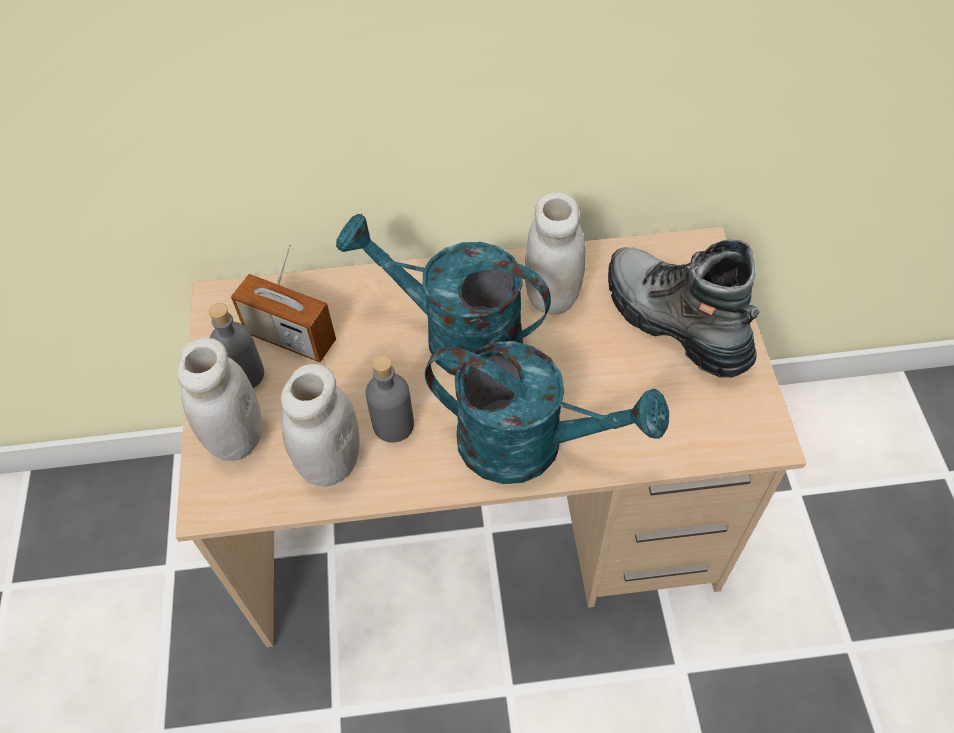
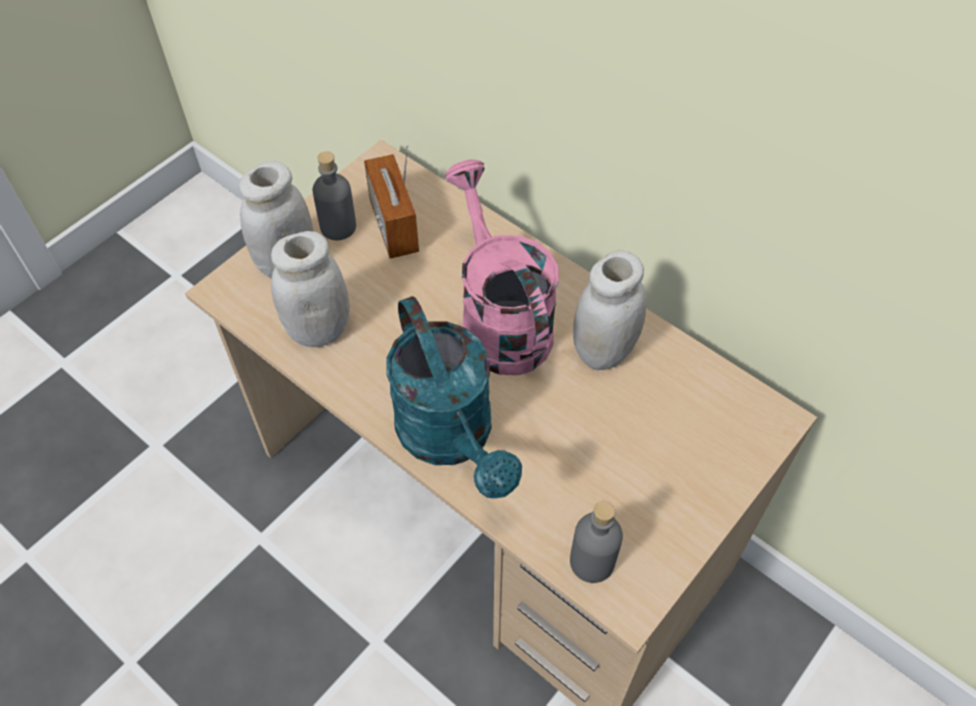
camera: 45 degrees right, 0 degrees up
(393, 424) = (384, 341): grey bottle -> grey bottle (592, 561)
(456, 336) = (499, 319): turquoise watering can -> pink watering can
(674, 322) = (673, 453): boot -> none

